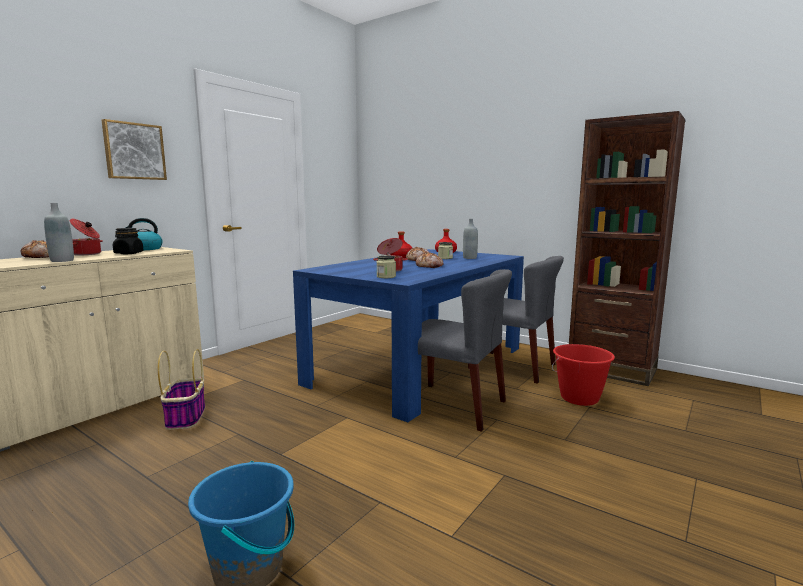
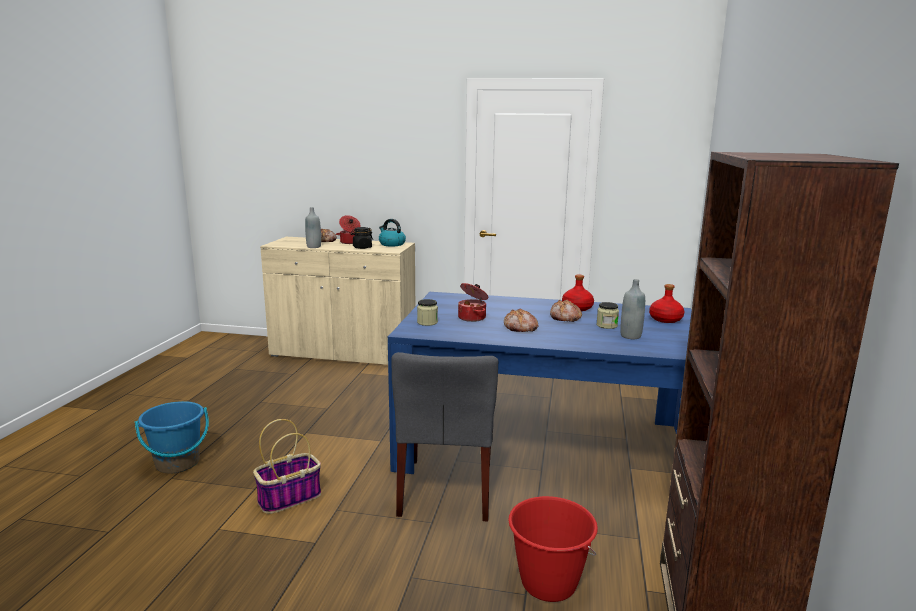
camera: 65 degrees right, 5 degrees up
(134, 151) = (405, 161): picture -> none
(186, 417) = (342, 383): basket -> basket (290, 497)
(513, 366) = (614, 512): grey chair -> none

